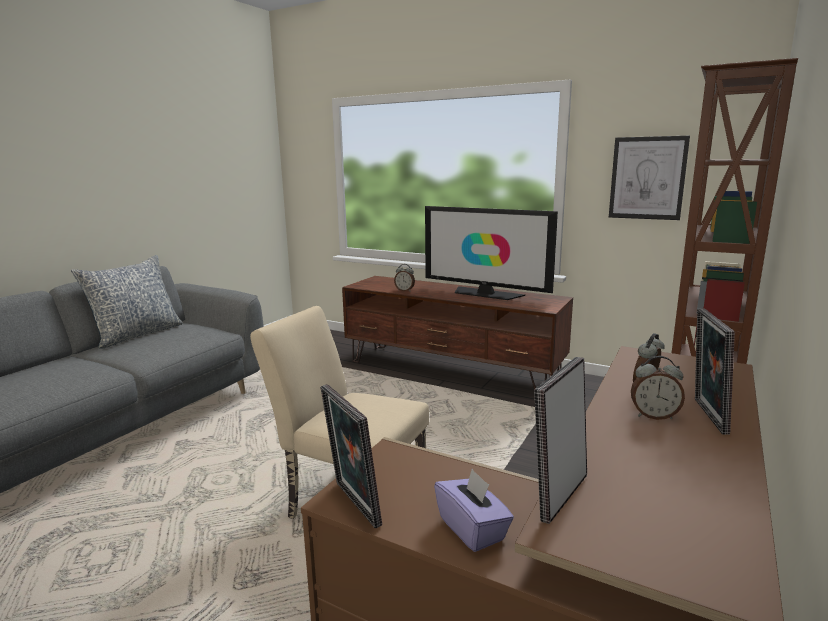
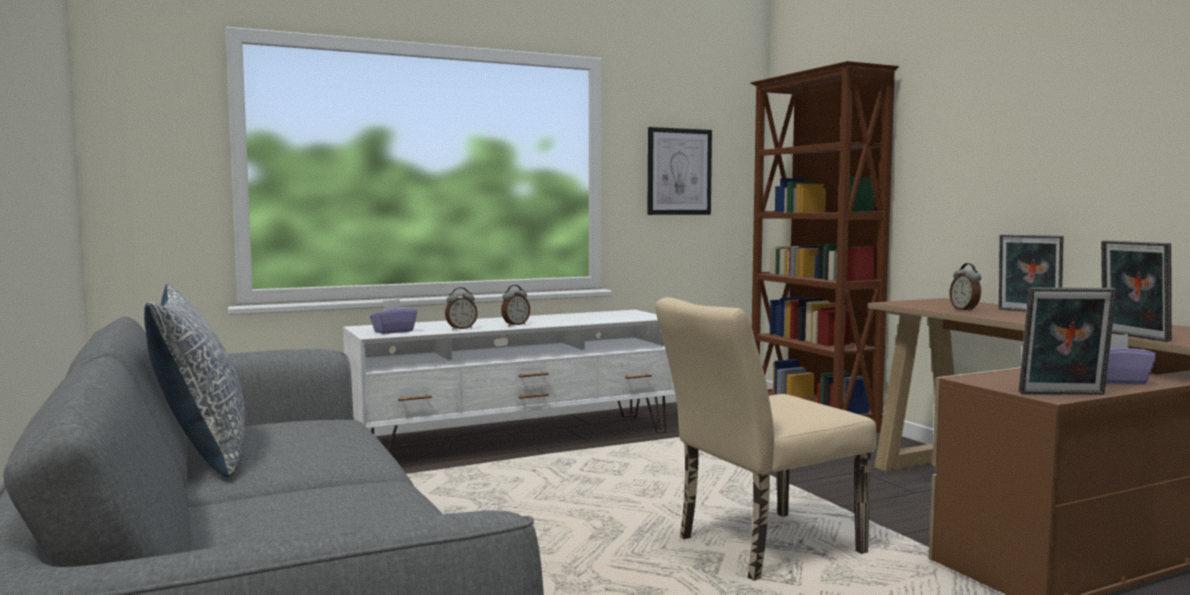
camera: 55 degrees left, 10 degrees down
(372, 285) = (393, 331): none -> purple tissue box
(452, 370) = (518, 440): brown tv stand -> white tv stand
(485, 294) = (556, 318): television -> none
(654, 416) = (1020, 315): alarm clock -> alarm clock (515, 325)

